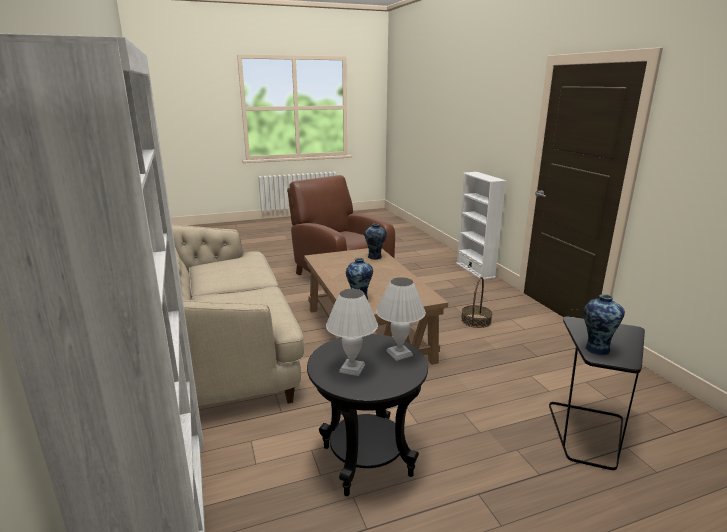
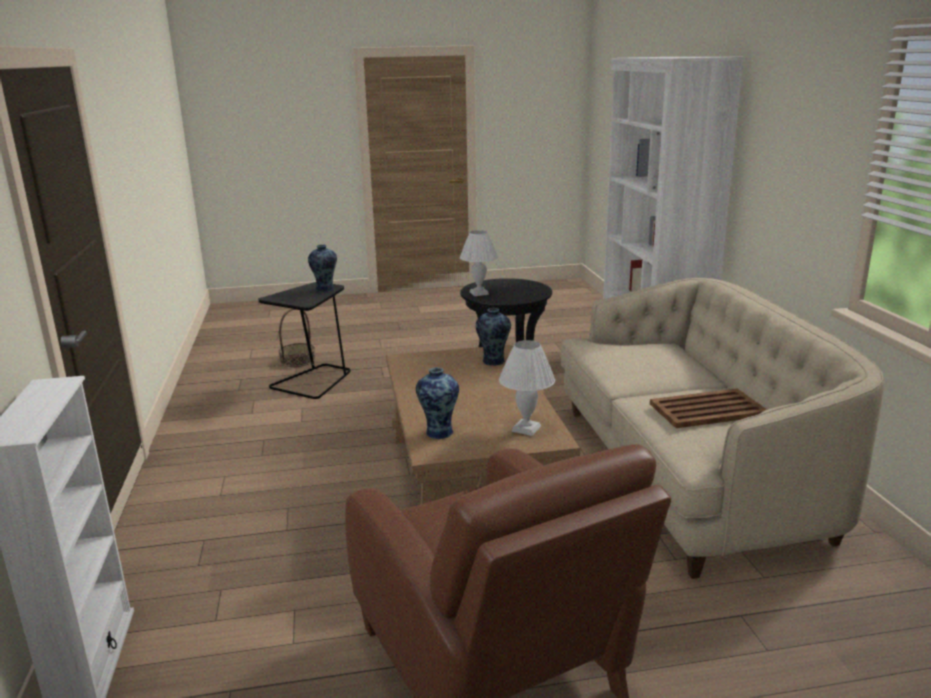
camera: 170 degrees left, 0 degrees up
(226, 269) = (709, 410): none -> brown tray
(351, 369) = (518, 288): white table lamp -> white table lamp (527, 429)
(475, 320) = (281, 495): basket -> basket (297, 360)

